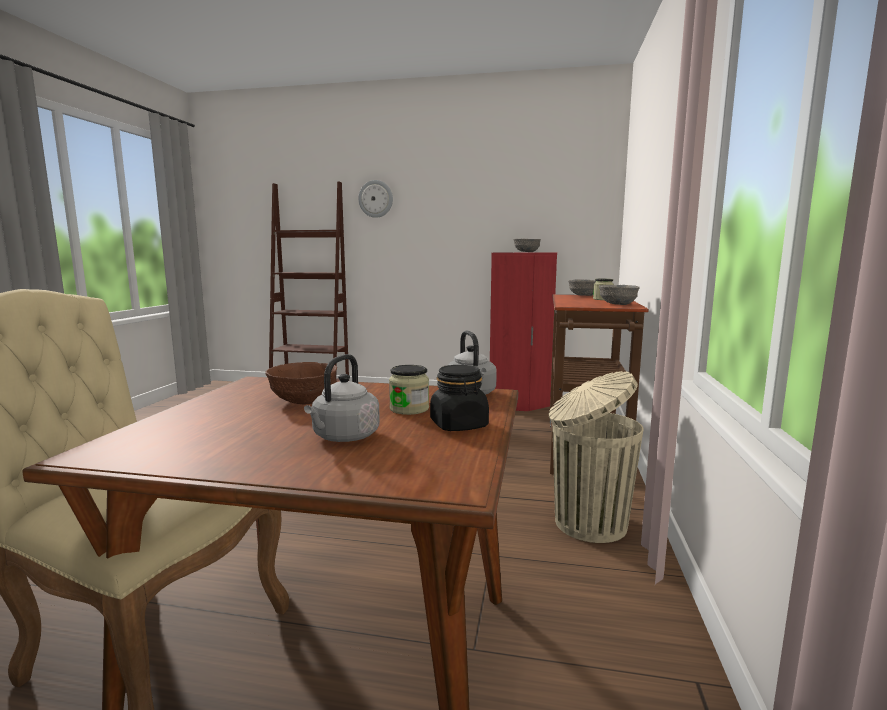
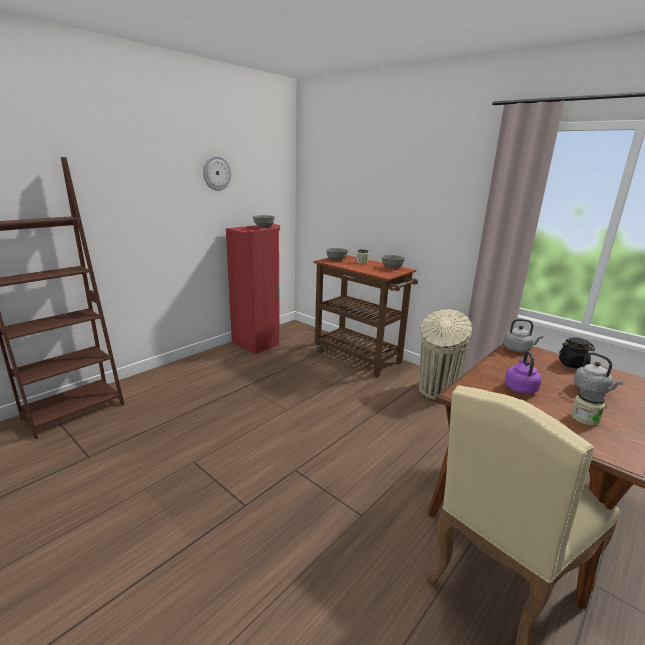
camera: 60 degrees left, 10 degrees up
(304, 400) = (520, 388): brown bowl -> purple kettle
(376, 199) = (105, 177): wall clock -> wall clock (216, 173)
(409, 409) = (543, 367): jar -> jar (584, 418)

